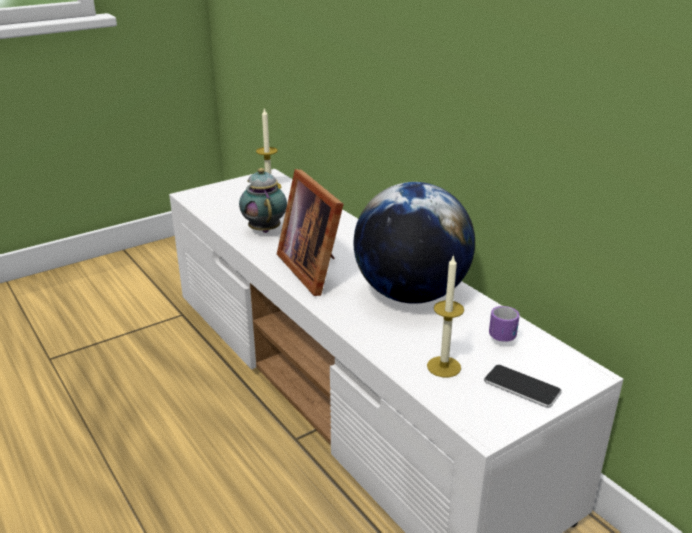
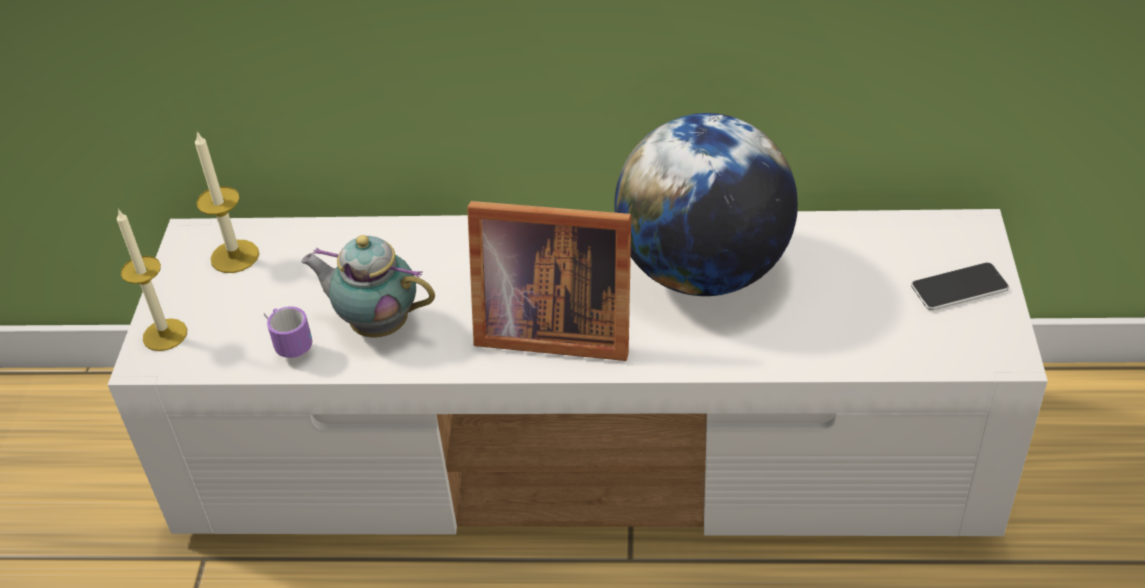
camera: 50 degrees left, 15 degrees up
(444, 366) = (876, 326): candle -> candle (165, 335)
(503, 332) = (851, 242): mug -> mug (285, 340)

